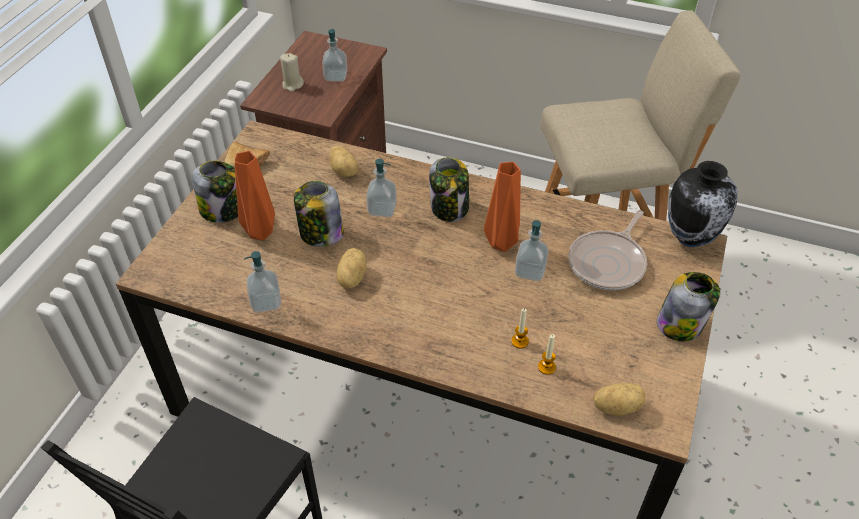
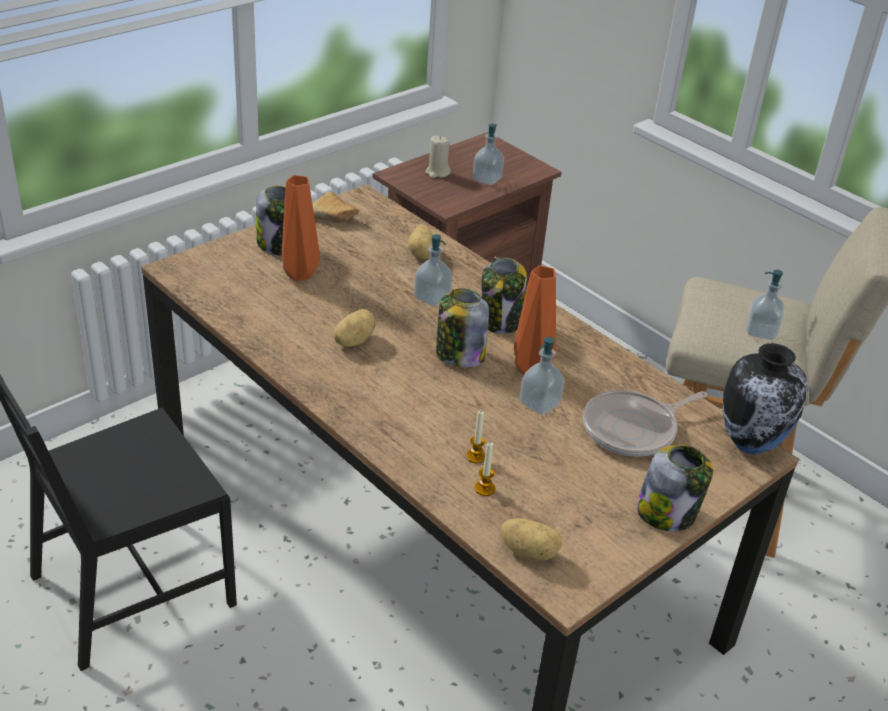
camera: 25 degrees right, 10 degrees down
(266, 302) = (258, 329): soap dispenser -> soap dispenser (761, 331)
(320, 234) = (354, 296): jar -> jar (459, 355)

